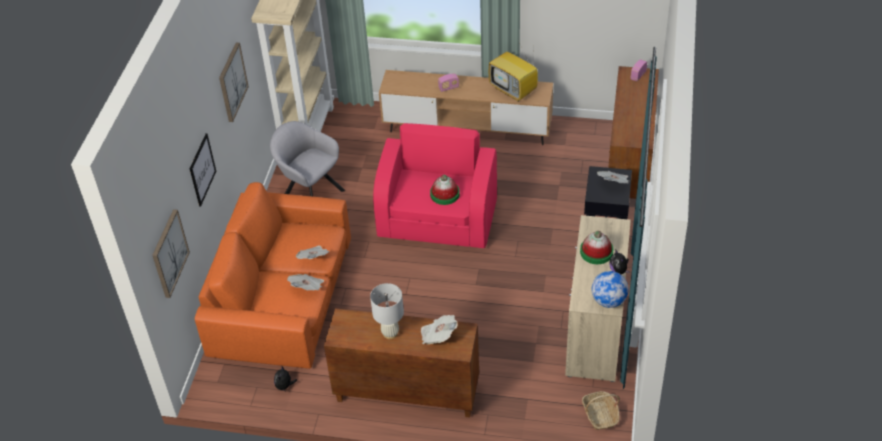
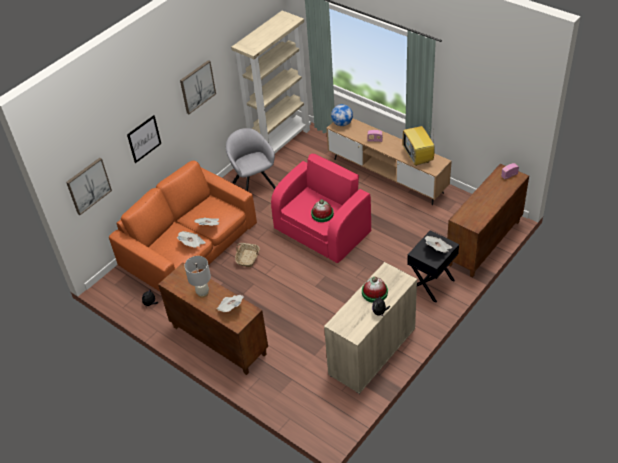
camera: 30 degrees right, 0 degrees up
(600, 415) = (332, 413): basket -> basket (248, 258)
(608, 301) = (356, 331): globe -> globe (342, 123)

